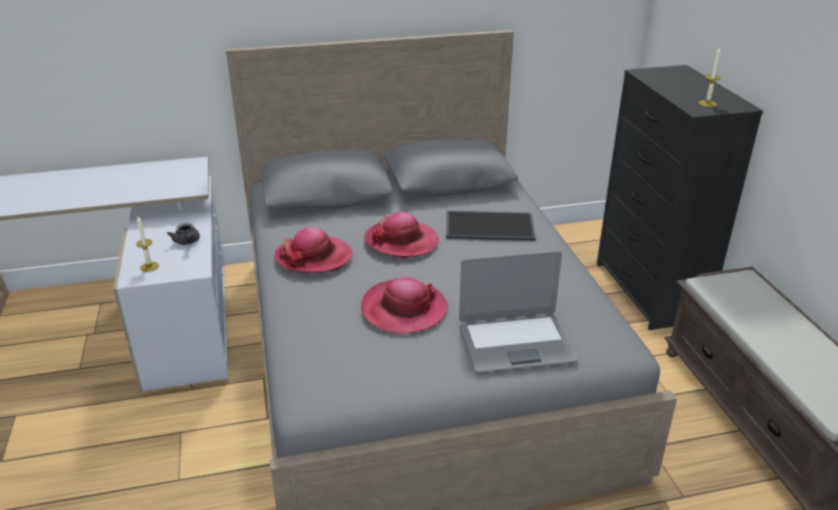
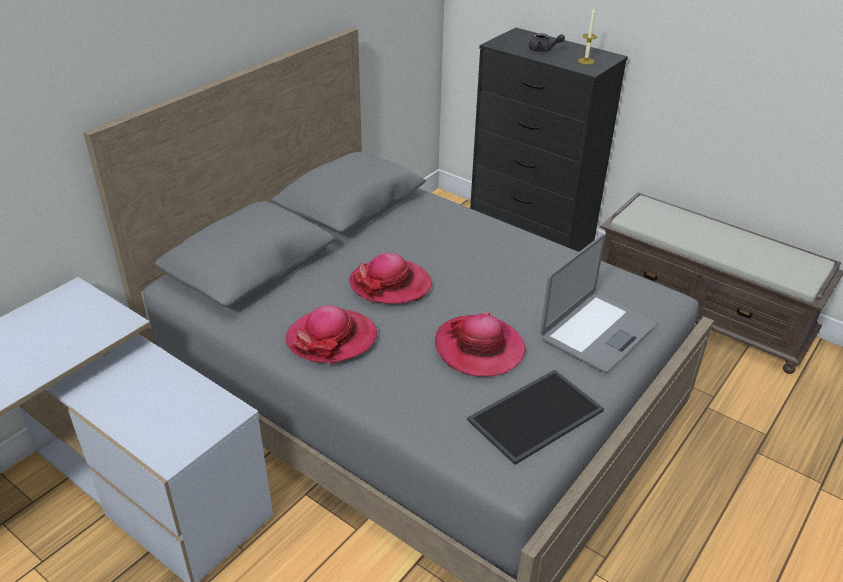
camera: 40 degrees left, 5 degrees up
(149, 267) = (170, 436): candle -> none
(187, 242) = (174, 387): grey teapot -> grey teapot (543, 50)
(490, 226) = (444, 236): tray -> tray (535, 414)

